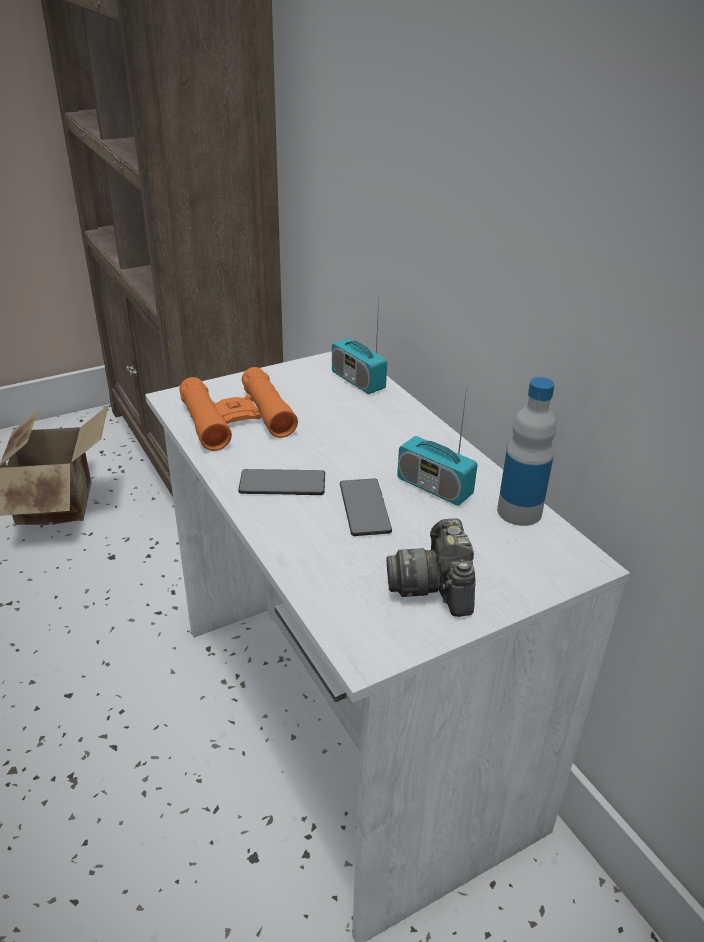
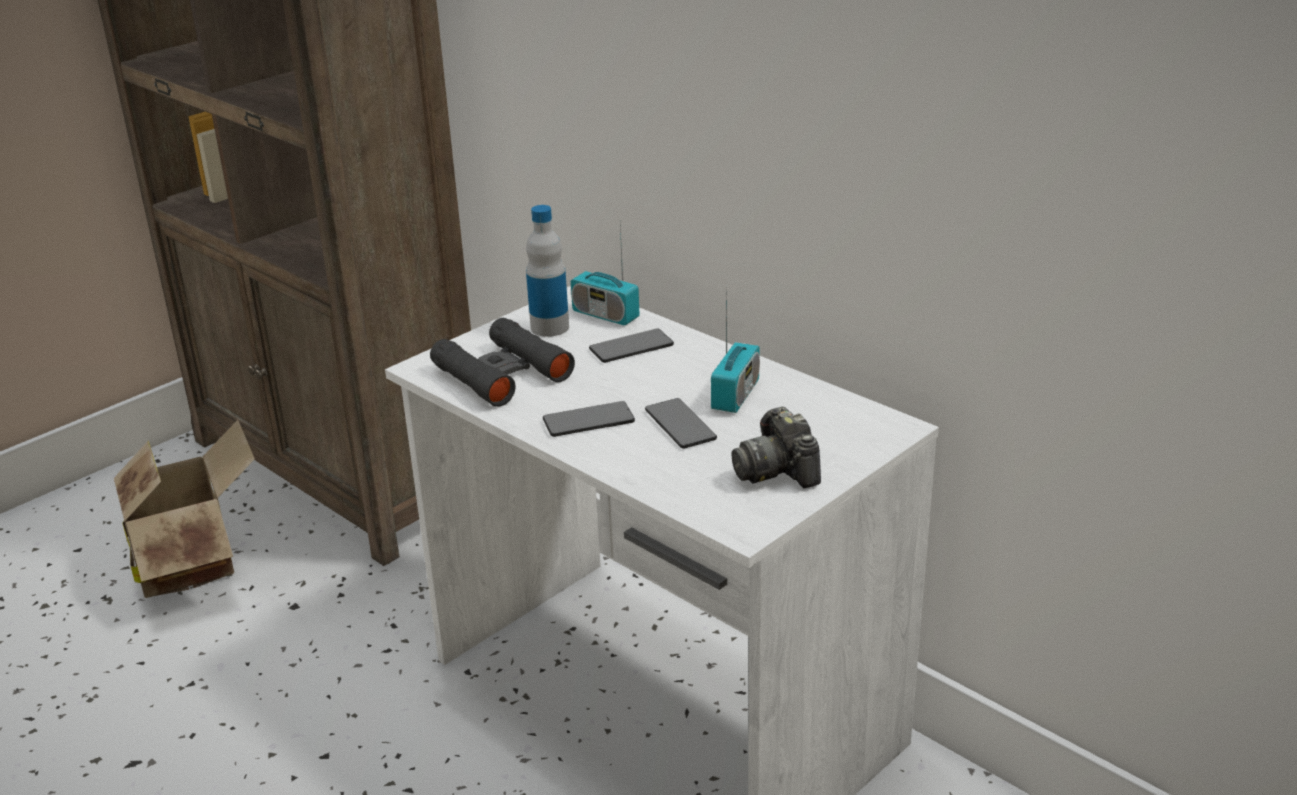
camera: 15 degrees left, 5 degrees down
(236, 418) = (502, 373): orange binoculars -> black binoculars
(363, 417) = (631, 347): none -> phone
(434, 487) = (735, 395): radio -> radio turned 90 degrees counterclockwise
(519, 511) = (823, 399): bottle -> bottle (549, 327)

